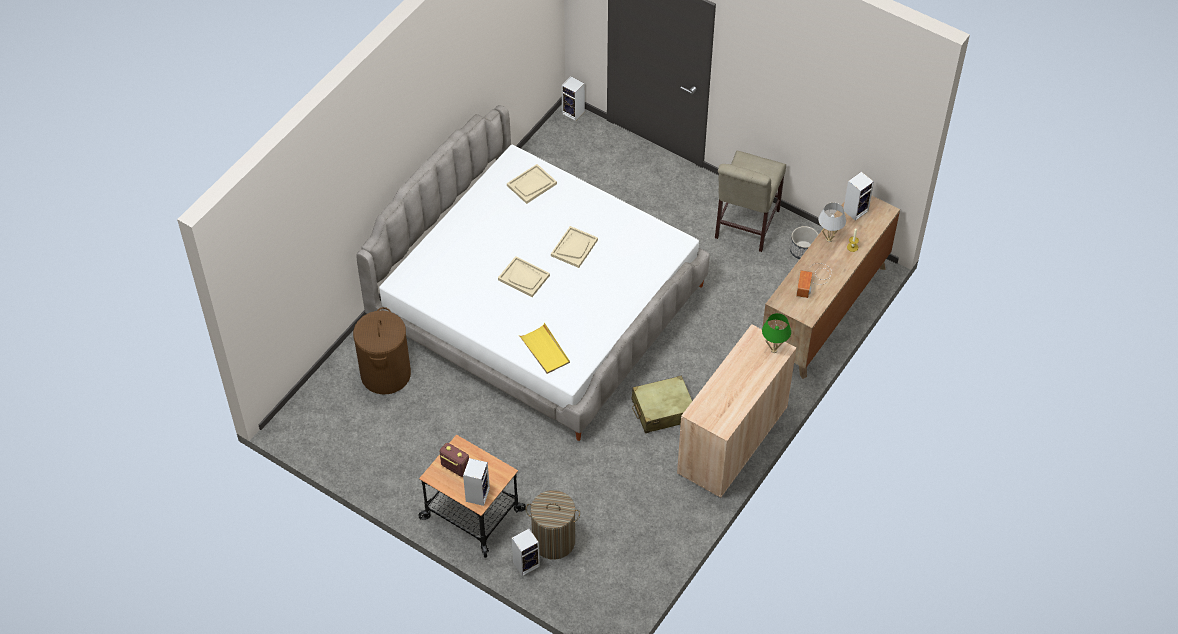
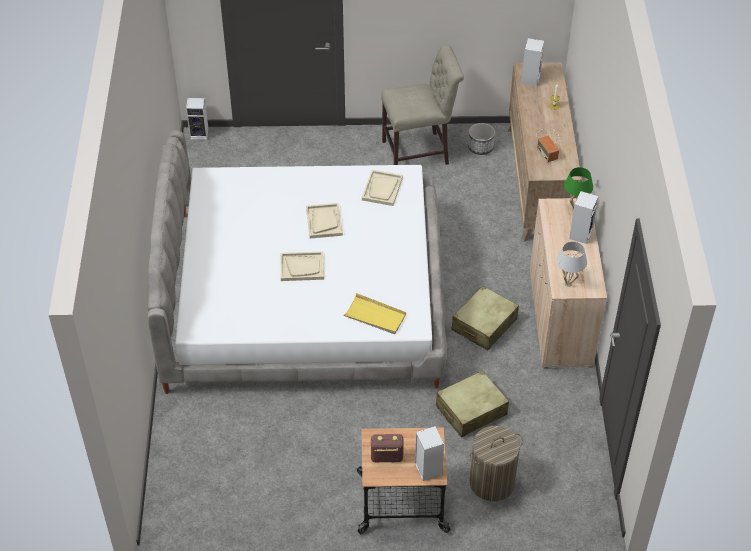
camera: 35 degrees left, 5 degrees down
(386, 374) = (218, 428): brown laundry basket -> none
(527, 563) = (486, 515): speaker -> speaker (580, 233)
(531, 185) = (241, 191): beige tray -> beige tray (382, 189)
(588, 474) = (471, 410): none -> beige suitcase
(745, 227) = (419, 152): beige chair -> beige chair turned 90 degrees counterclockwise
(829, 239) = (531, 109): white table lamp -> white table lamp (568, 283)

